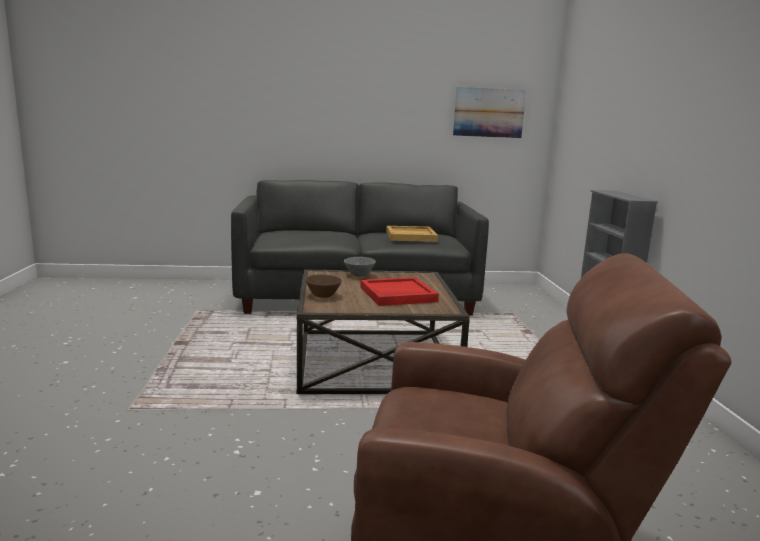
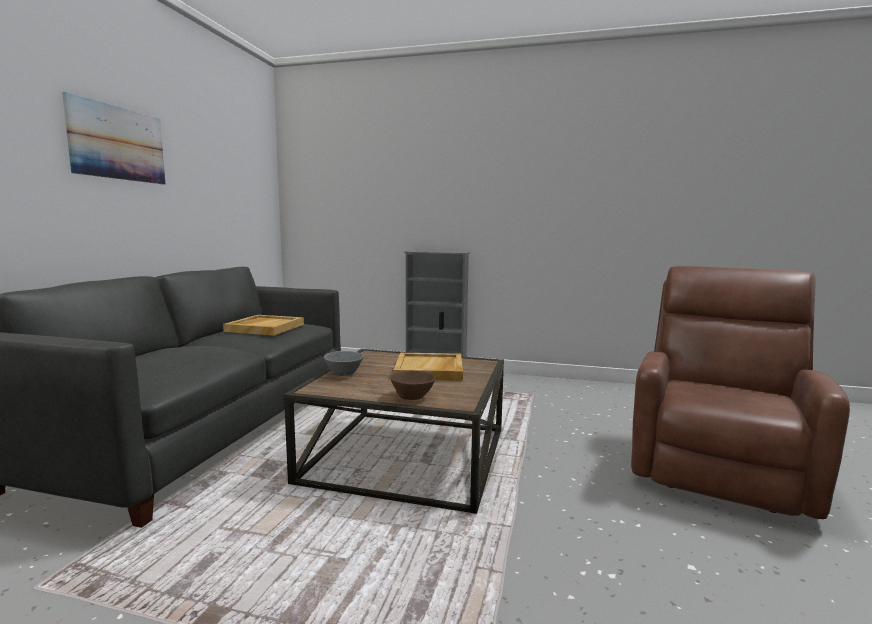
camera: 70 degrees left, 5 degrees down
(397, 294) = (430, 370): red tray -> beige tray
(489, 112) = (237, 186): picture -> picture (118, 143)

